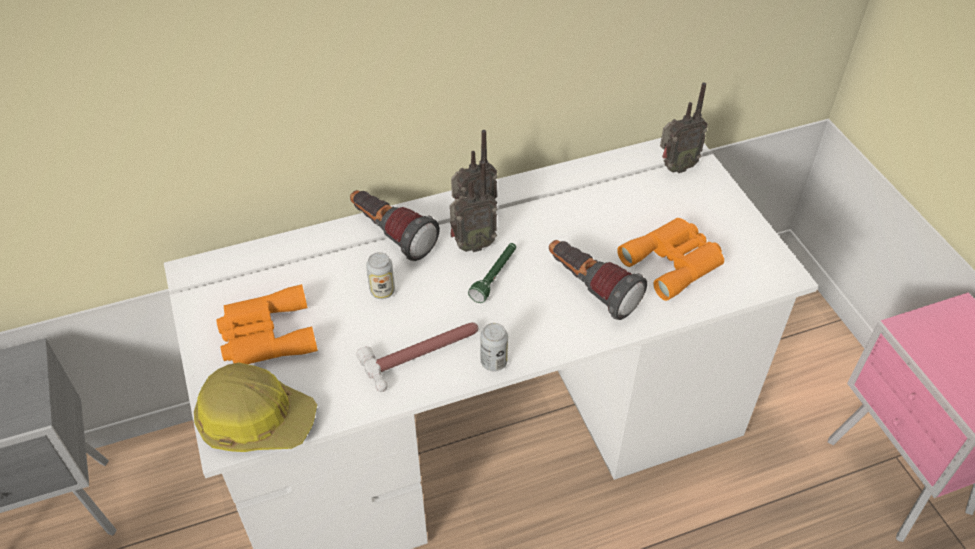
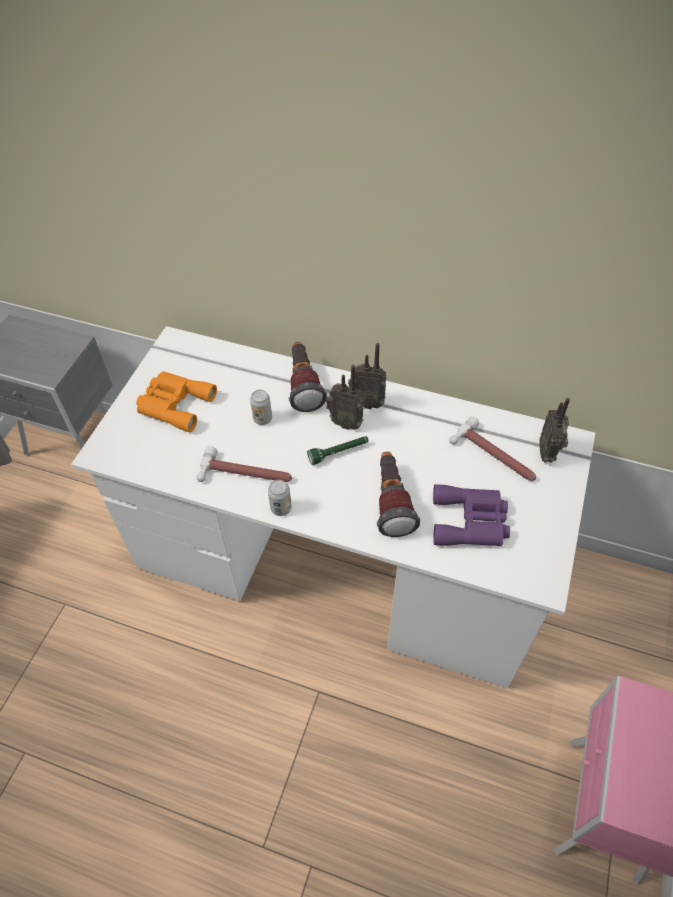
camera: 40 degrees right, 5 degrees up
(255, 420) = (122, 451): hard hat -> none
(636, 196) = (494, 457): none -> hammer
(674, 262) = (471, 521): orange binoculars -> purple binoculars
(675, 167) = (548, 453): radio -> radio turned 75 degrees clockwise

